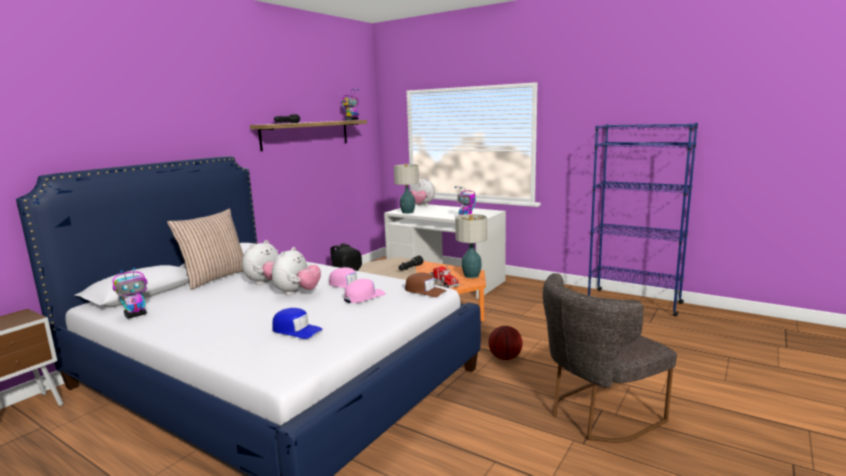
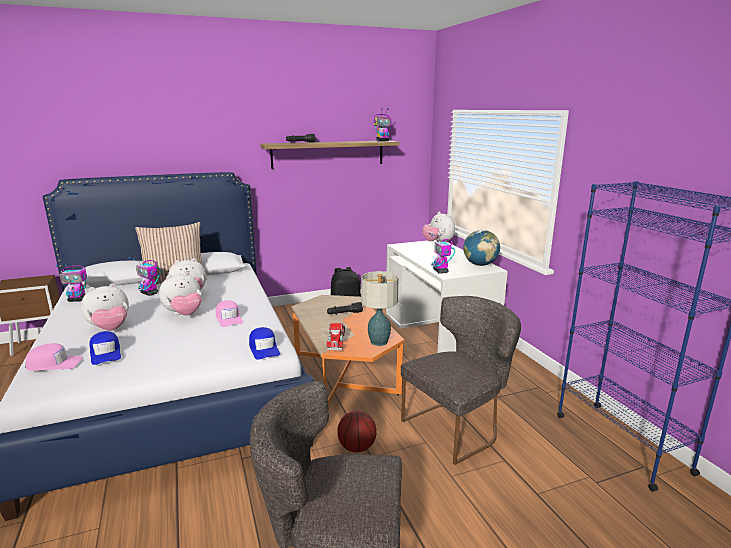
camera: 35 degrees right, 5 degrees up
(215, 291) = (149, 293): none -> toy robot
(247, 319) = (110, 329): none -> plush toy
(364, 296) = (213, 336): pink cap -> pink cap (54, 364)
(407, 212) = (406, 249): table lamp -> none
(424, 291) = (264, 348): brown cap -> blue cap
(481, 211) = (480, 264): none -> globe
(545, 324) = (458, 426): none -> grey chair

